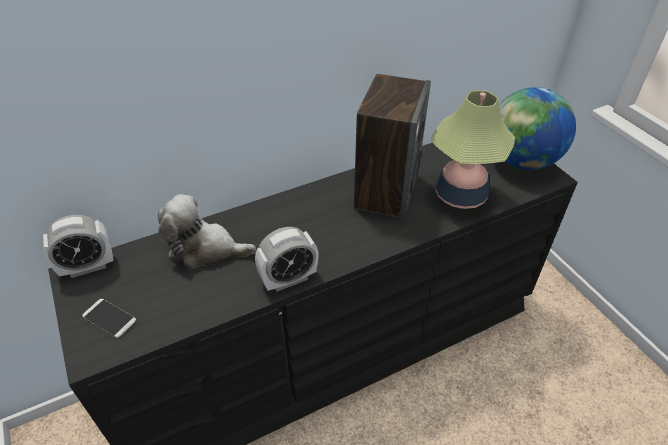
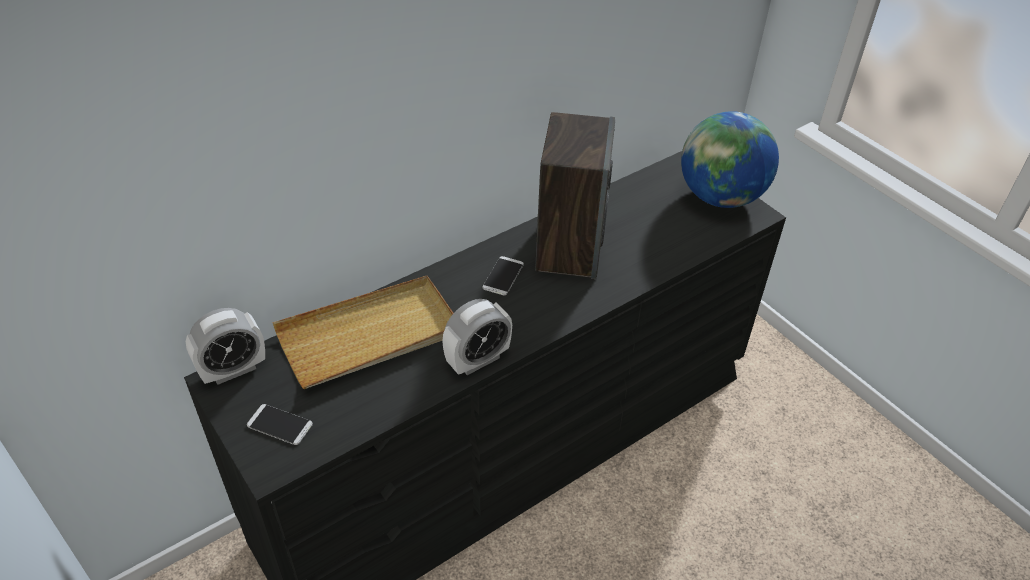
camera: 10 degrees left, 0 degrees up
(205, 249) = (370, 335): plush toy -> beige tray
(326, 210) = (503, 276): none -> phone
(461, 195) = (656, 244): table lamp -> none

